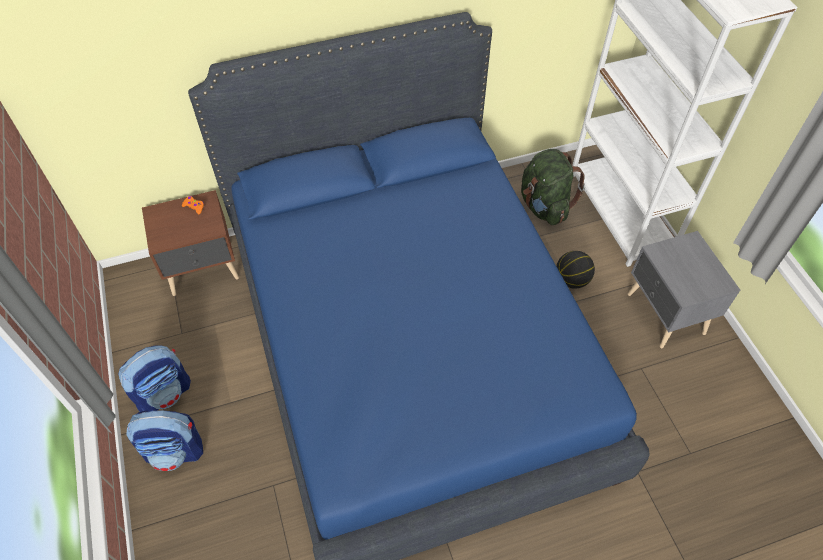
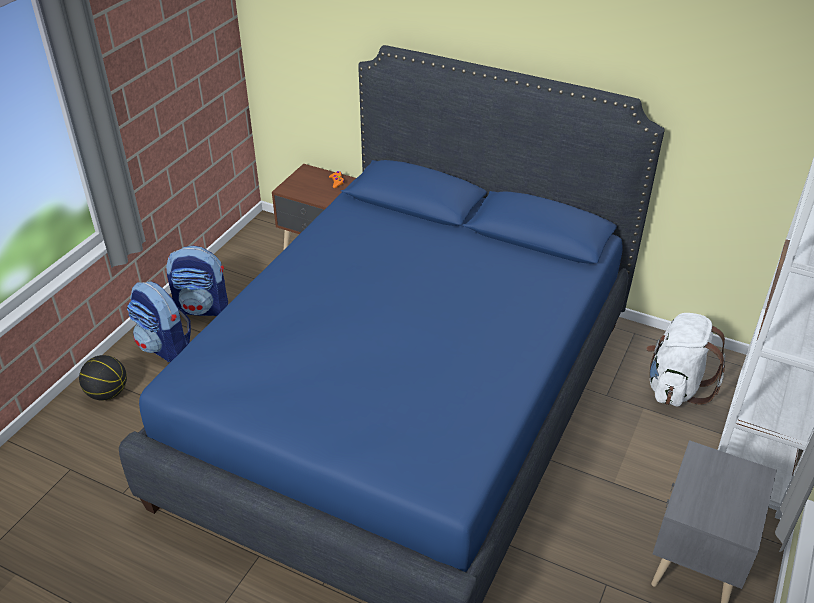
camera: 45 degrees right, 15 degrees down
(544, 206) = (675, 386): green backpack -> white backpack
(572, 280) = (626, 462): basketball -> basketball (108, 393)

